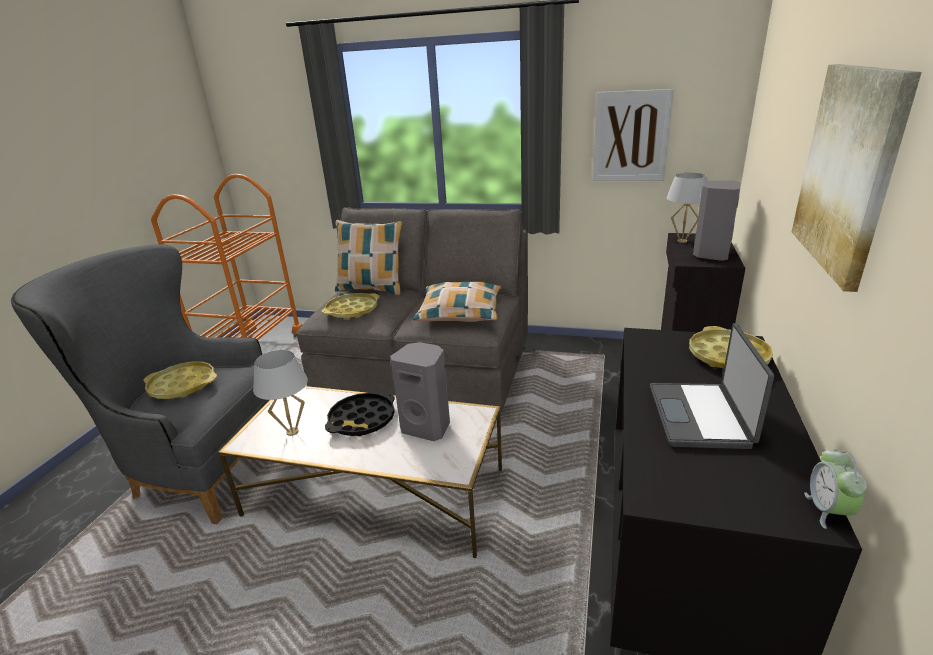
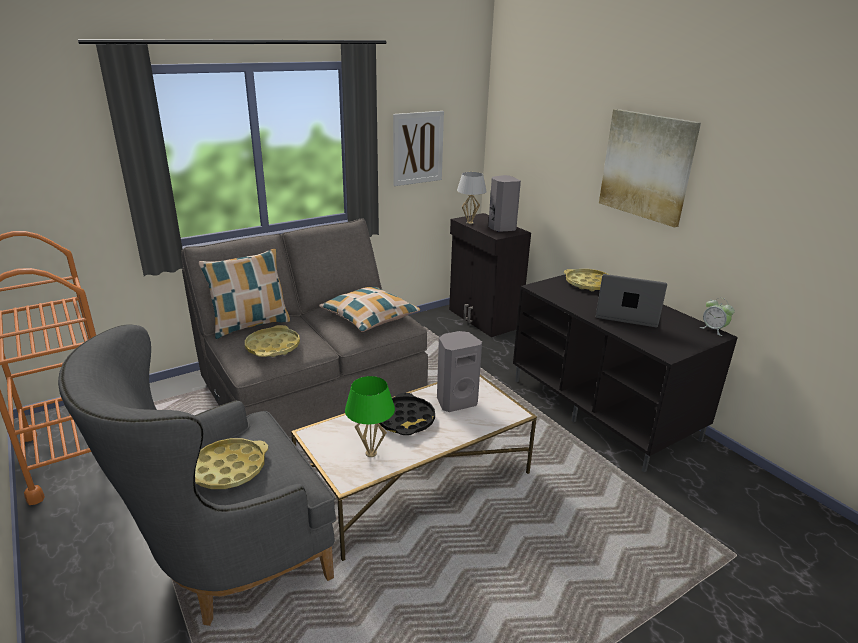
camera: 50 degrees left, 0 degrees up
(292, 432) = (371, 453): white table lamp -> green table lamp
(701, 416) = (626, 315): laptop -> laptop turned 150 degrees clockwise

